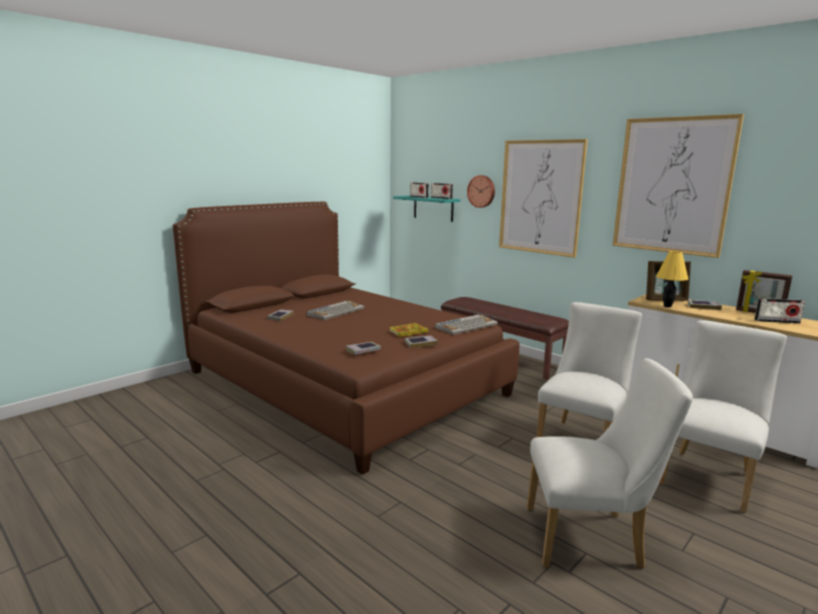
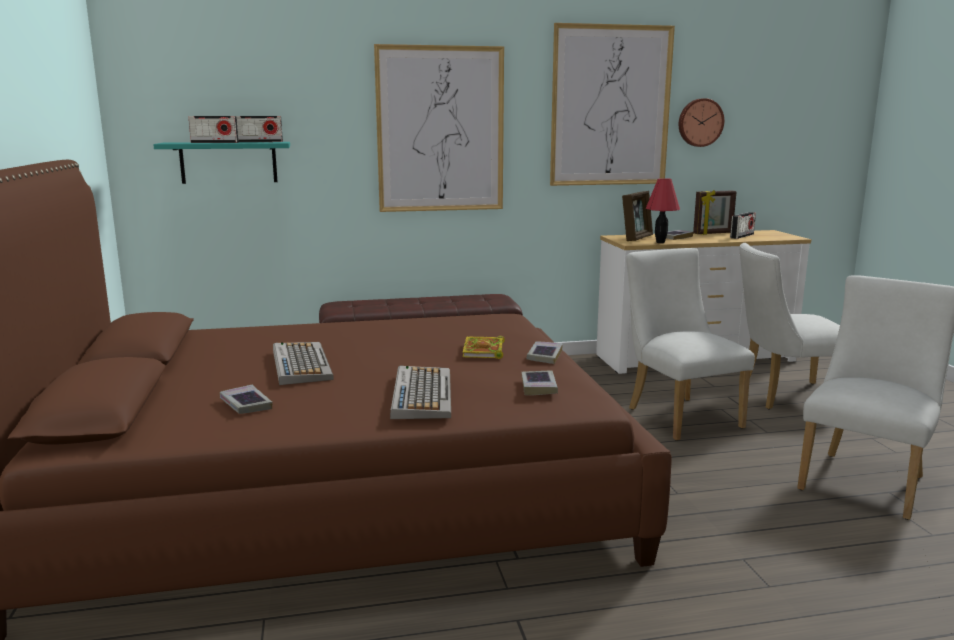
camera: 55 degrees left, 0 degrees up
(466, 325) = (505, 322): keyboard -> keyboard (421, 394)
(481, 191) = (333, 126): wall clock -> wall clock (700, 122)
(667, 306) = (660, 242): yellow table lamp -> red table lamp
(709, 476) = (784, 396): white chair -> white chair turned 75 degrees counterclockwise

